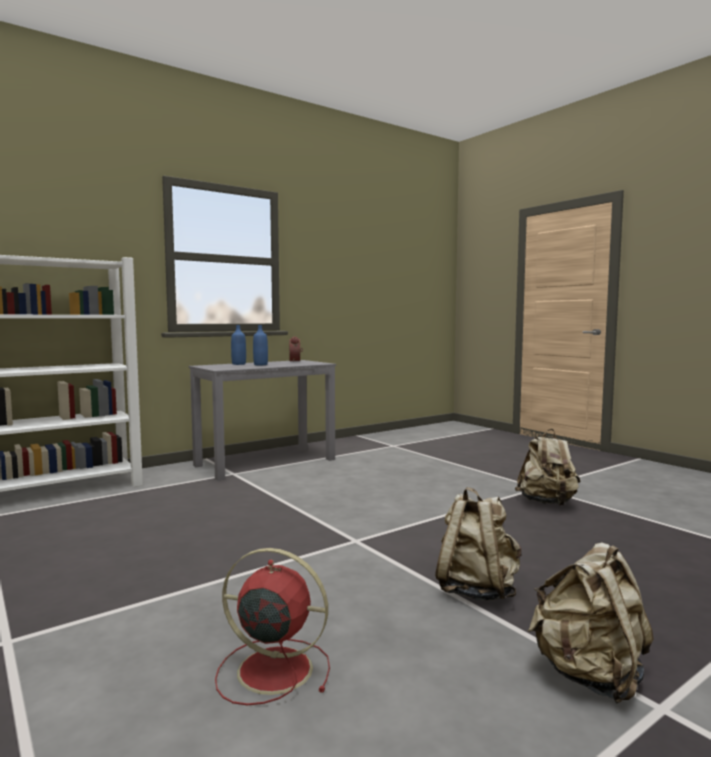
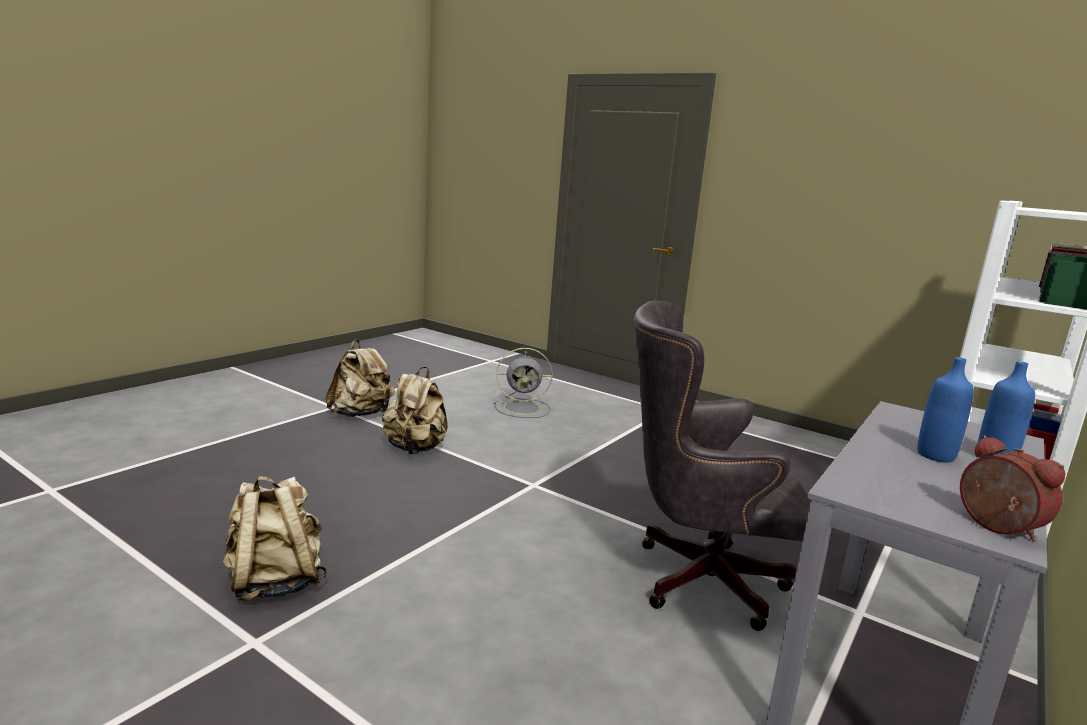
camera: 160 degrees right, 10 degrees up
(271, 669) = (524, 408): red fan -> grey fan
(298, 487) = (697, 580): none -> grey office chair

